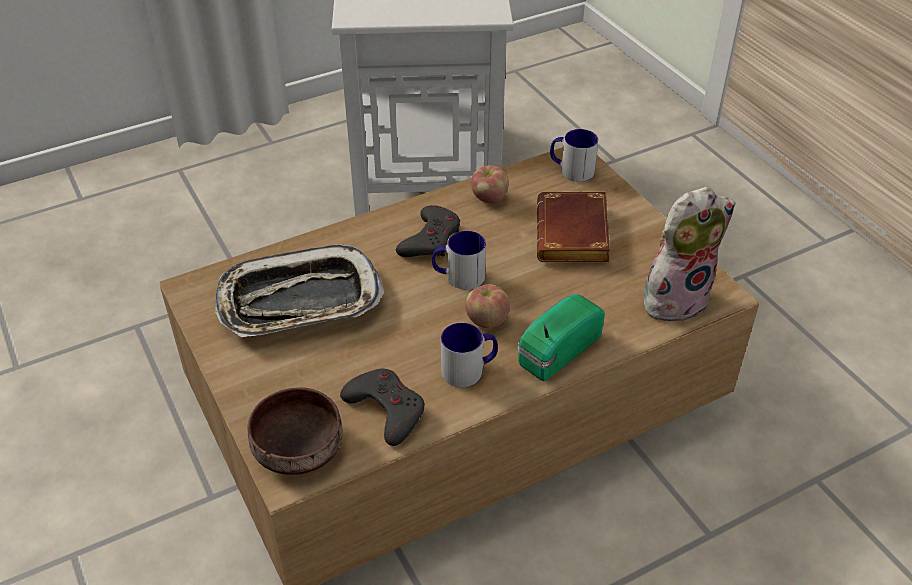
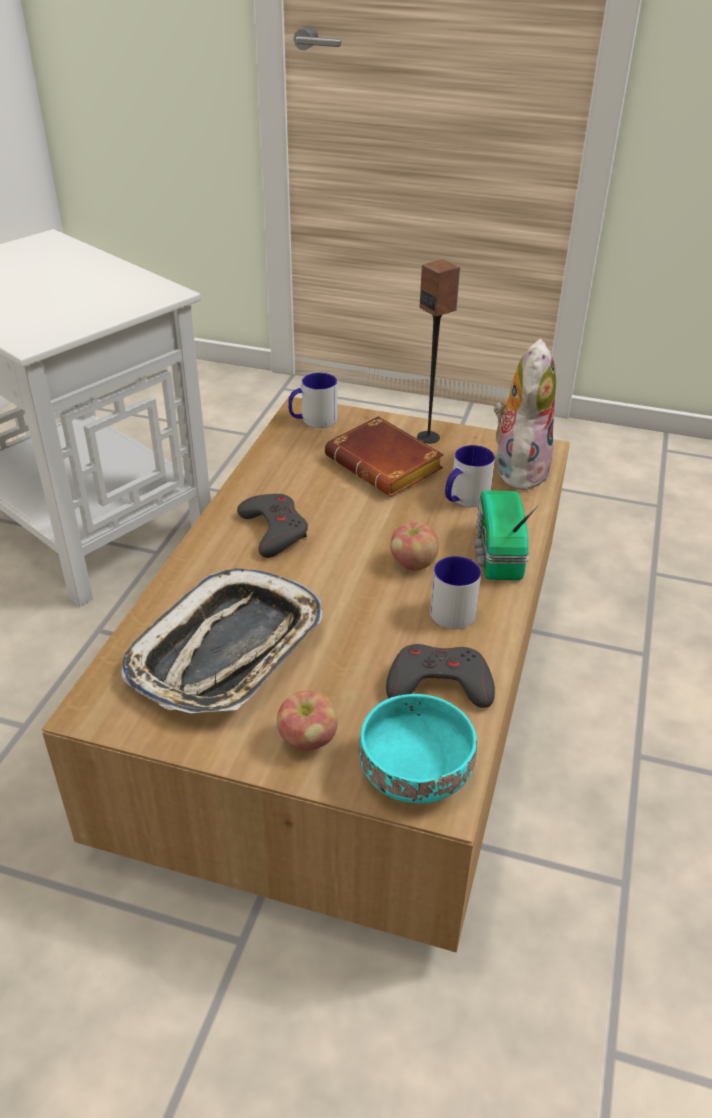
camera: 45 degrees left, 5 degrees down
(300, 447) = (415, 768): brown bowl -> turquoise bowl
(458, 277) = (342, 545): mug -> mug (464, 499)
(489, 198) = (277, 473): apple -> apple (308, 739)
(640, 232) = (429, 437): none -> speaker

